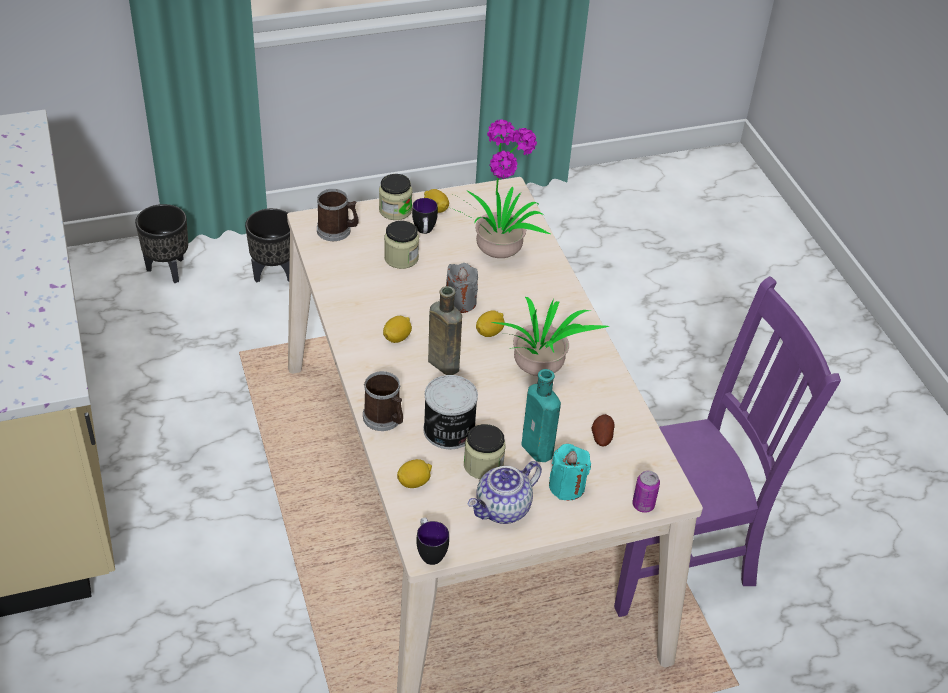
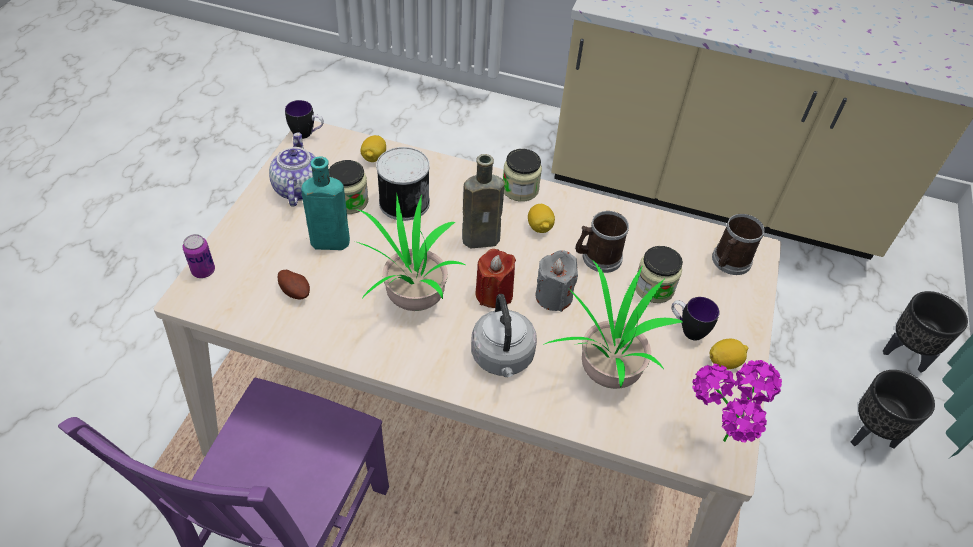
camera: 125 degrees right, 5 degrees up
(385, 419) = (451, 174): mug -> mug (597, 258)
(395, 210) = (741, 325): jar -> jar (520, 189)
(489, 332) = (494, 294): lemon -> red candle
(539, 303) = (502, 358): none -> grey kettle
(567, 486) = (275, 236): turquoise candle -> none

